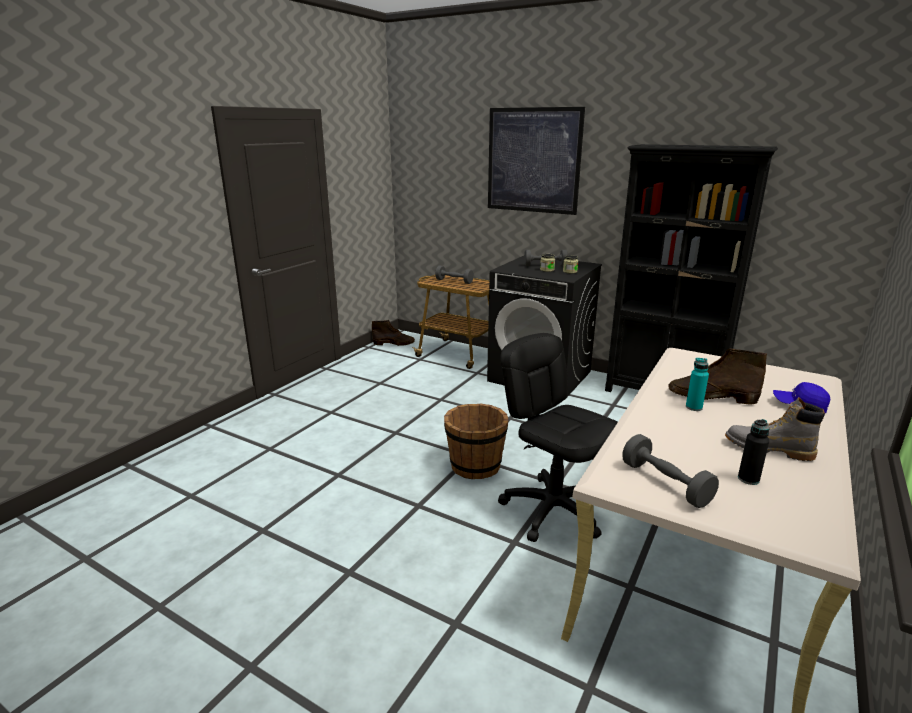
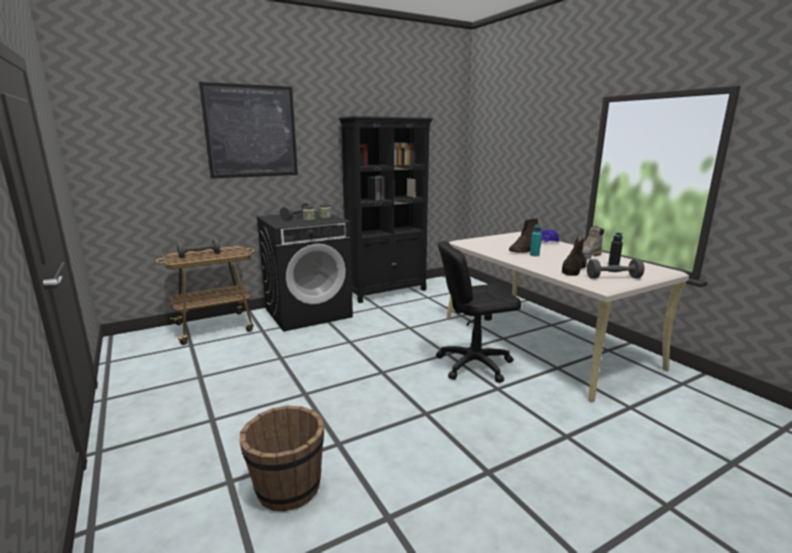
camera: 60 degrees left, 5 degrees down
(394, 343) = (130, 347): brown boot -> brown boot (574, 268)
(475, 466) = (397, 374): brown bucket -> brown bucket (287, 488)

